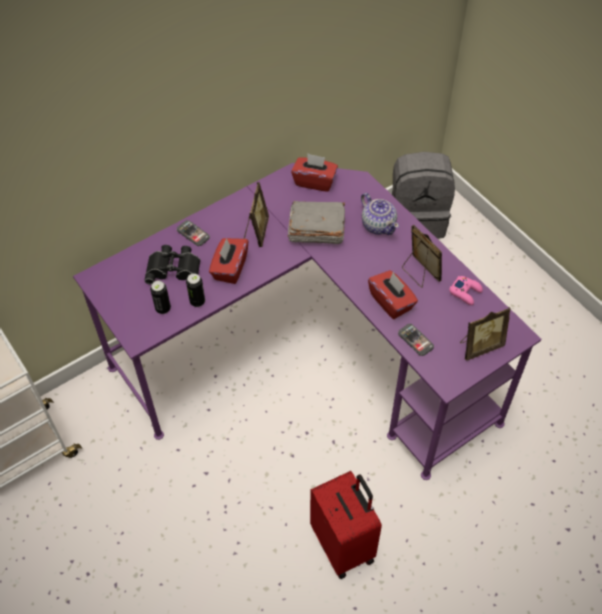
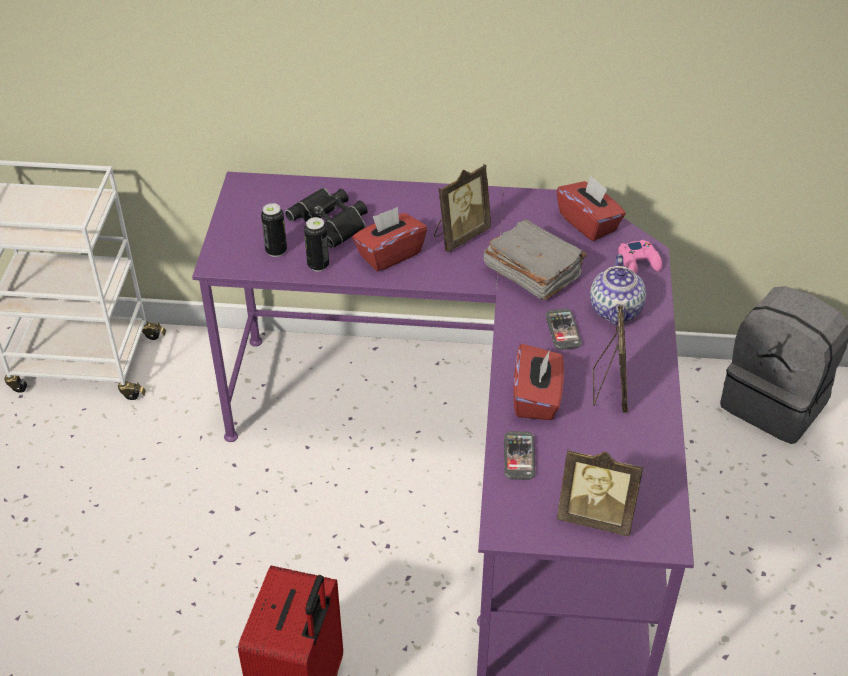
camera: 40 degrees right, 10 degrees down
(193, 234) = (390, 200): phone -> phone (563, 330)
(465, 292) = (647, 446): pink game controller -> pink game controller (639, 262)

